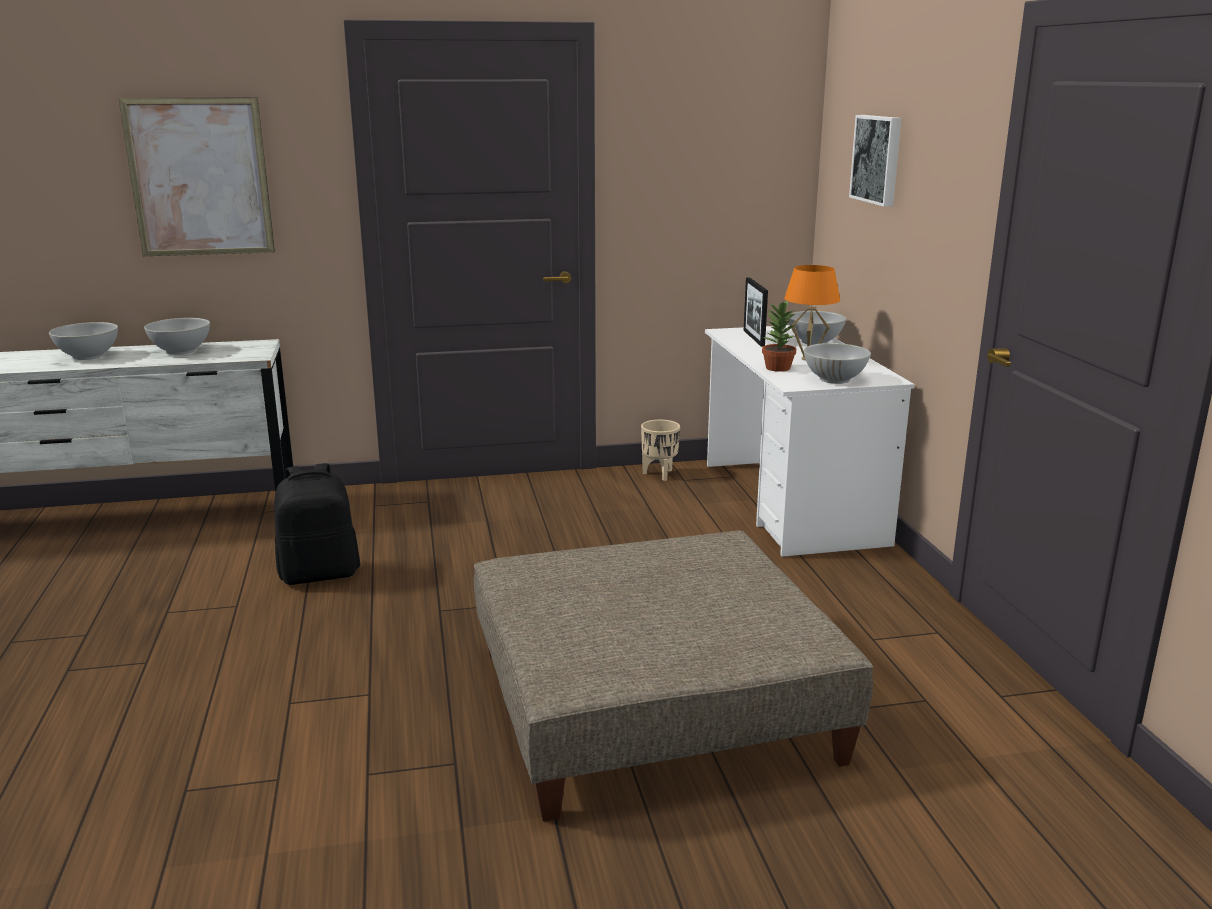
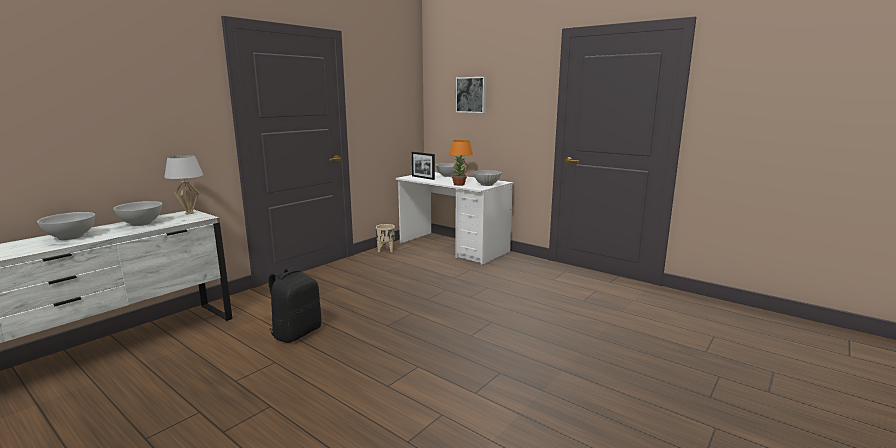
camera: 40 degrees left, 5 degrees down
(199, 177) = (135, 108): picture -> none
(258, 345) = (189, 213): none -> white table lamp
(653, 703) = (527, 323): beige ottoman -> none

